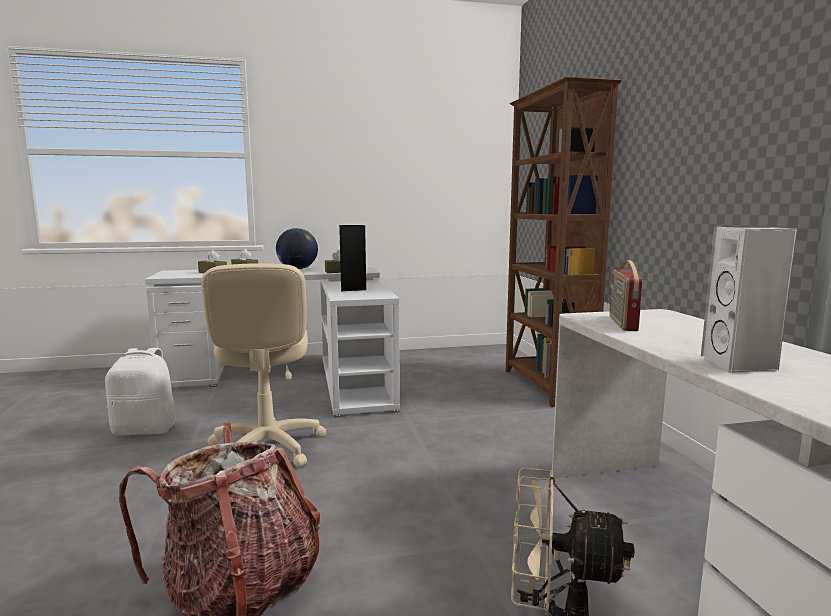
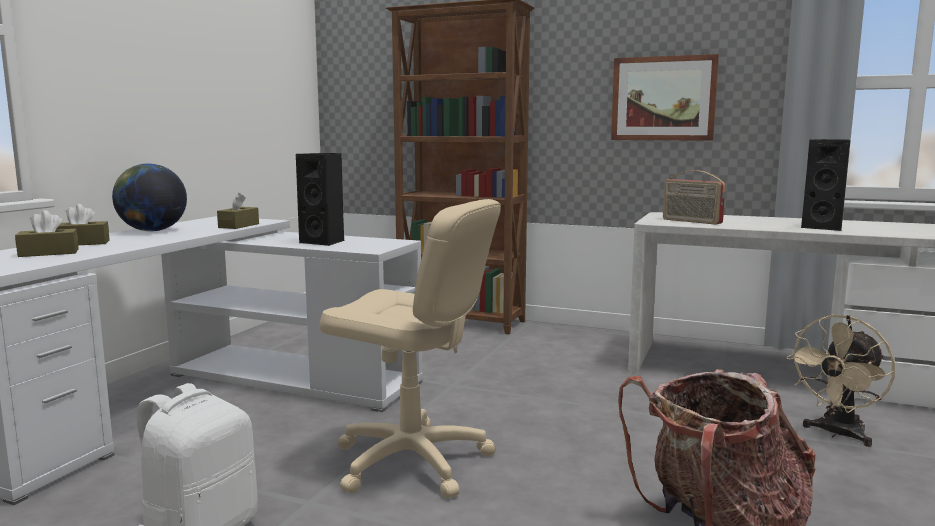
camera: 55 degrees left, 0 degrees up
(717, 170) = (663, 98): none -> picture
(740, 364) = (824, 227): white speaker -> black speaker

